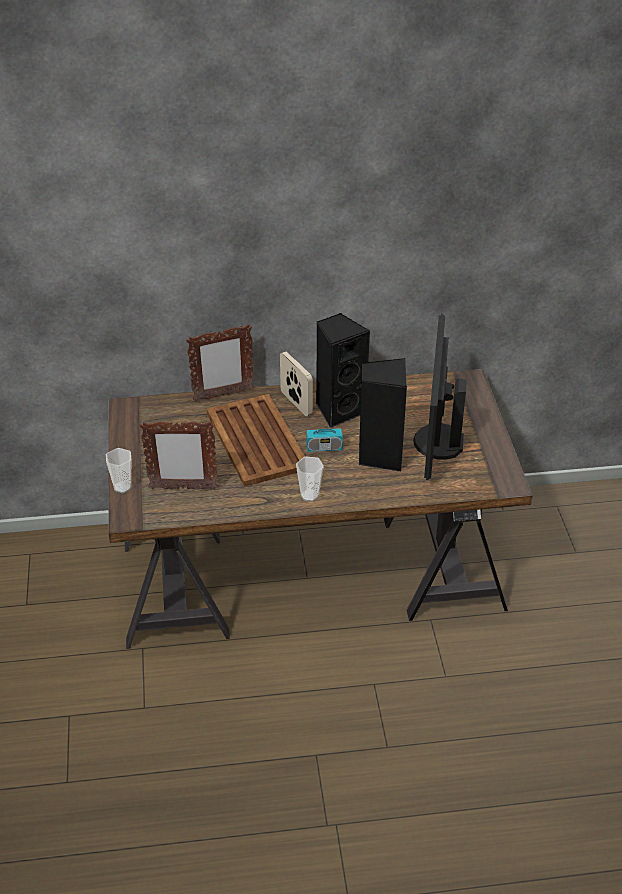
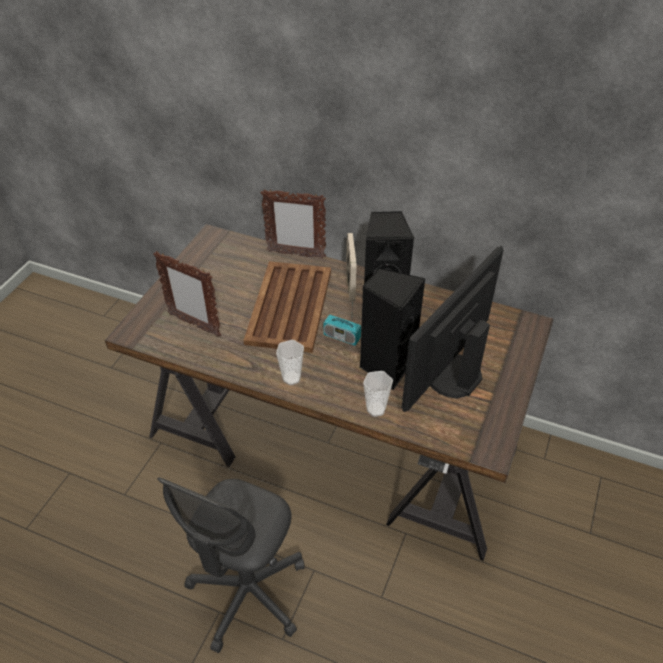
camera: 30 degrees right, 5 degrees up
(122, 487) = (150, 304): cup -> cup (376, 409)
(330, 729) = (248, 594): none -> grey office chair

